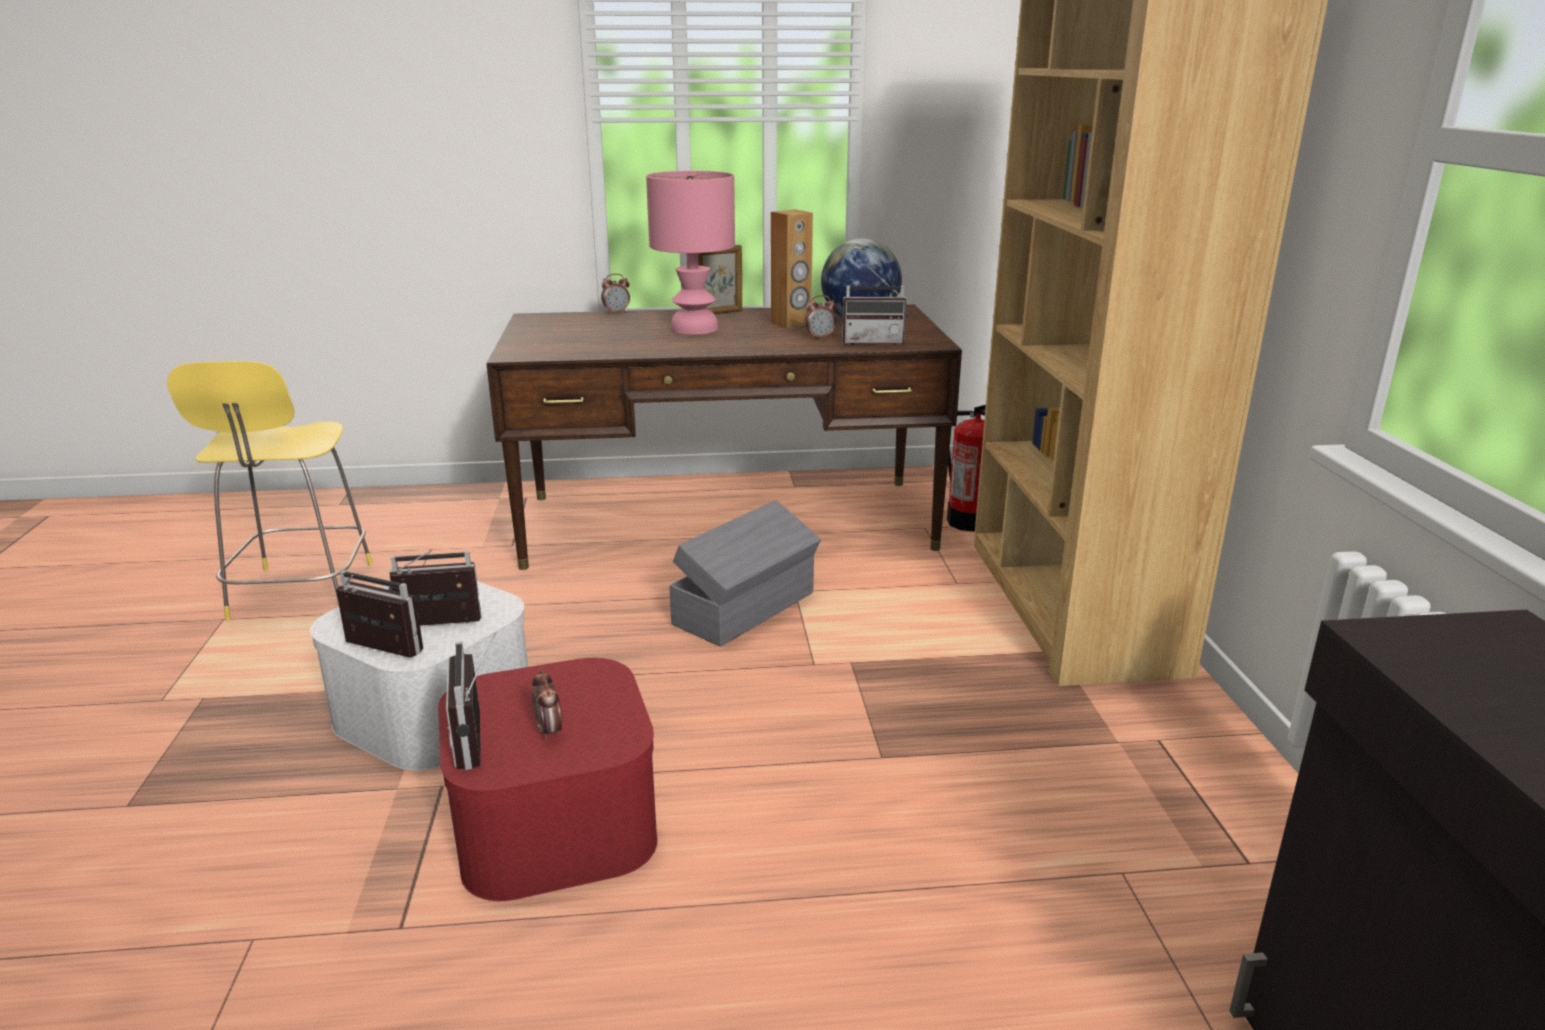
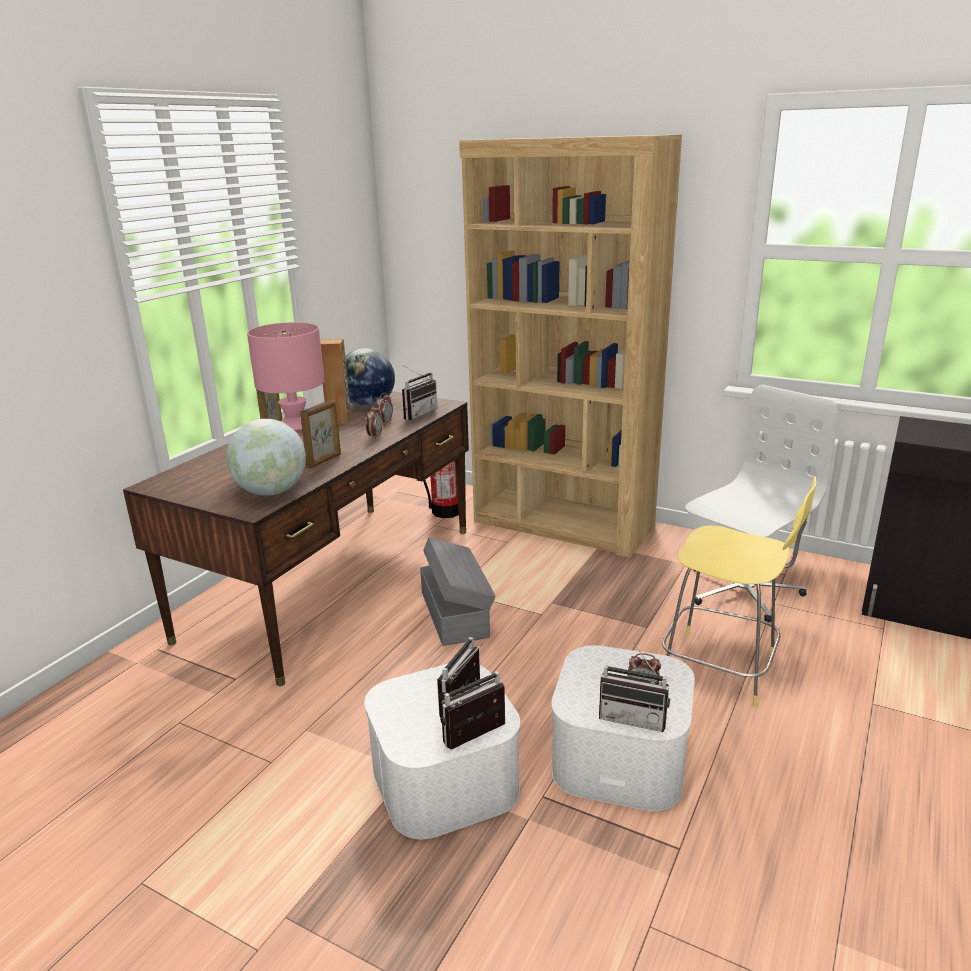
camera: 55 degrees left, 0 degrees up
(300, 594) = (159, 819): yellow stool -> yellow stool (723, 669)
(555, 823) = (620, 756): red storage box -> white storage box
(564, 349) = (271, 492): none -> globe
(616, 312) = (204, 457): alarm clock -> alarm clock (375, 436)
(669, 345) = (324, 461): none -> picture frame
(1115, 823) = (742, 590): none -> white office chair

